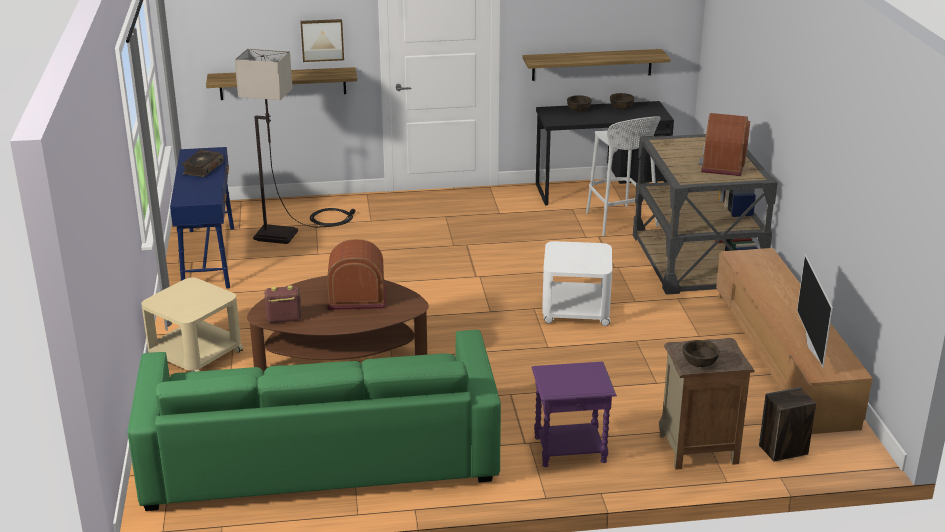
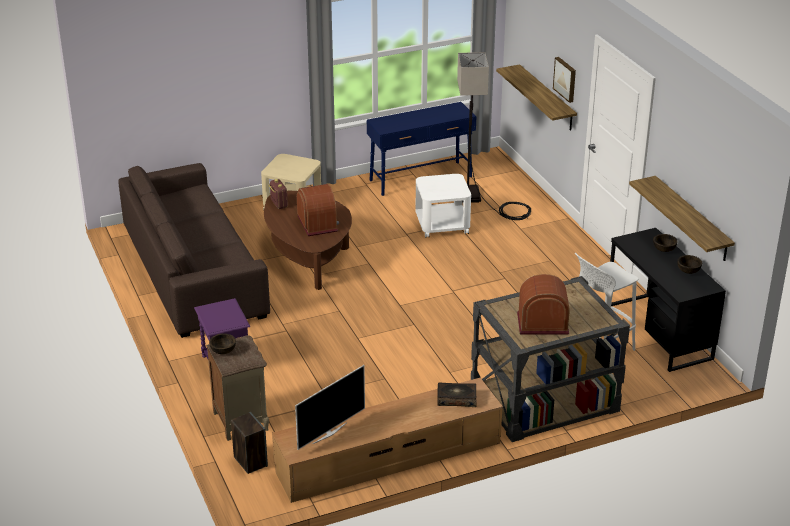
camera: 75 degrees right, 5 degrees up
(202, 168) = (431, 116): book -> book (456, 399)
(320, 455) = (193, 271): green sofa -> brown sofa
(575, 309) = (421, 344): white side table -> white side table (442, 224)
(813, 346) = (329, 433): television -> television turned 150 degrees clockwise

